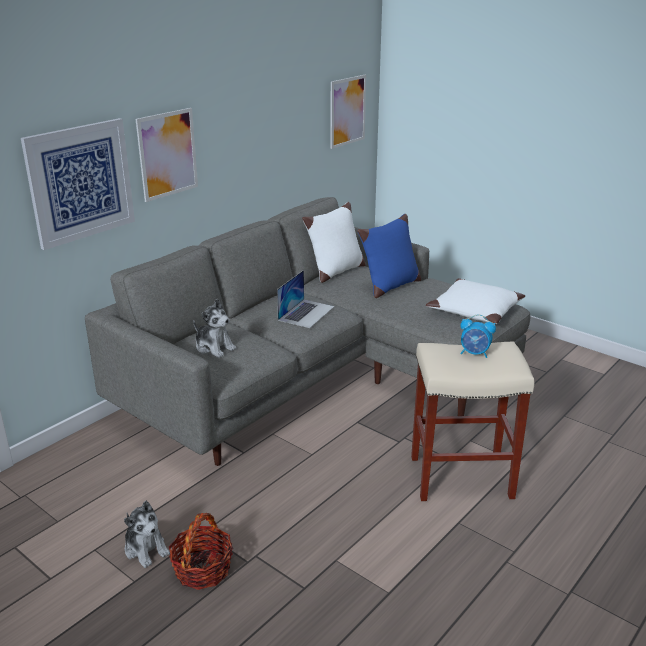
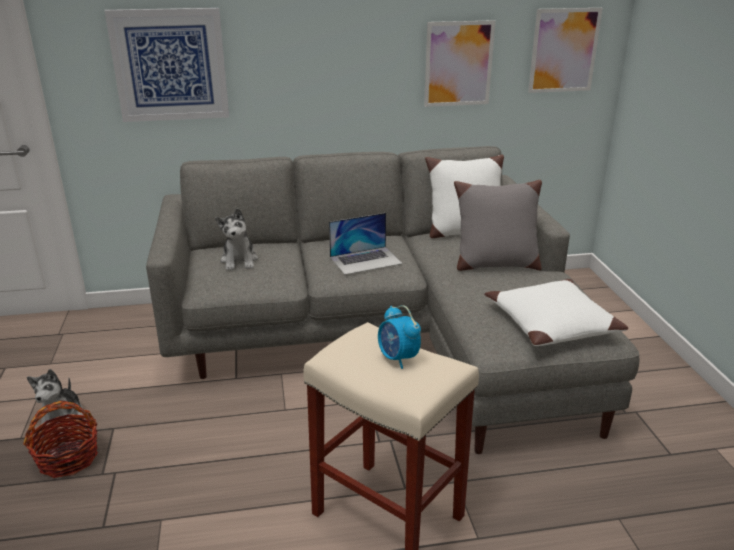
camera: 40 degrees right, 0 degrees up
(167, 154) = (279, 56): picture -> picture (458, 64)
(390, 286) = (494, 264): blue pillow -> grey pillow

